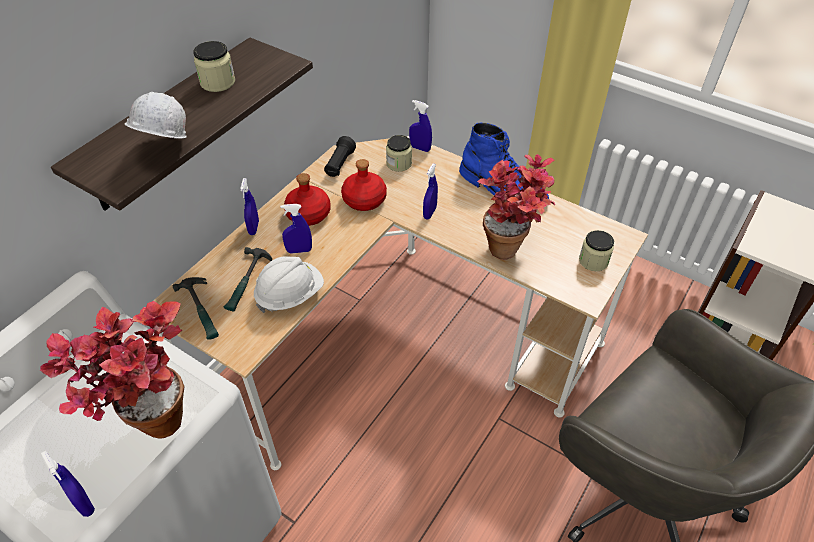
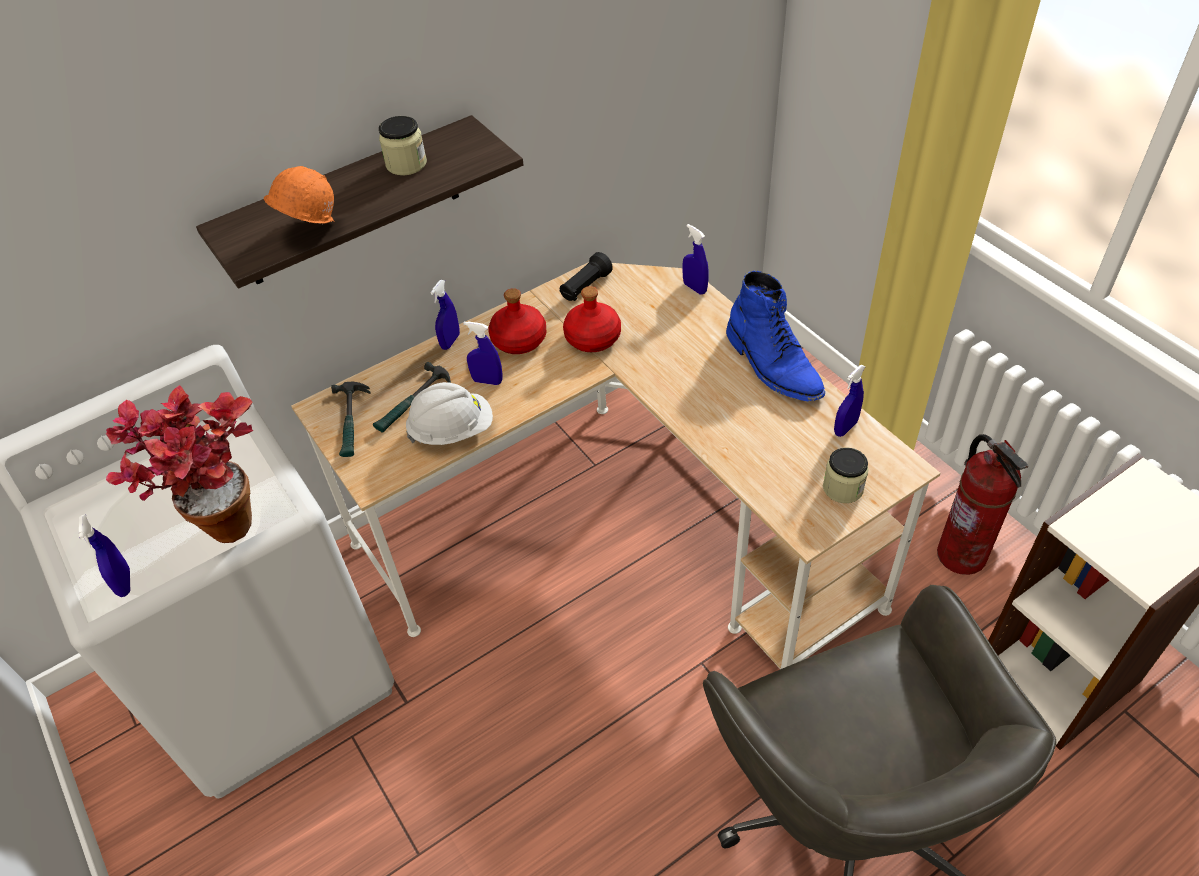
camera: 25 degrees right, 0 degrees up
(164, 151) = (309, 233): white hard hat -> orange hard hat
(399, 163) = (658, 302): jar -> none
(429, 213) = (664, 373): blue spray bottle -> blue spray bottle (845, 428)
(511, 245) = (745, 440): potted plant -> none
(629, 293) = (961, 555): none -> fire extinguisher

